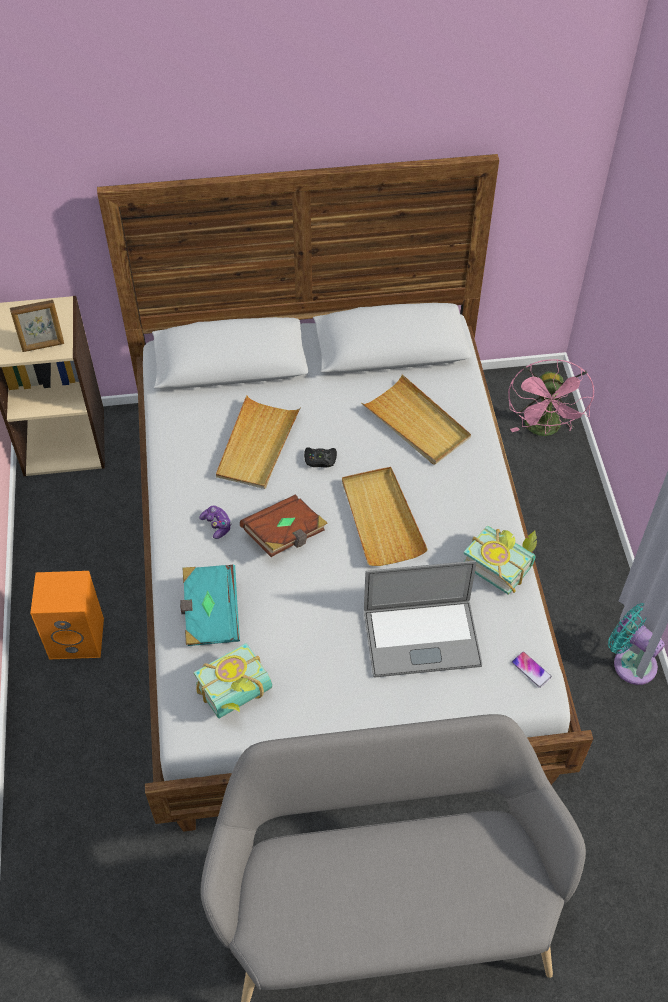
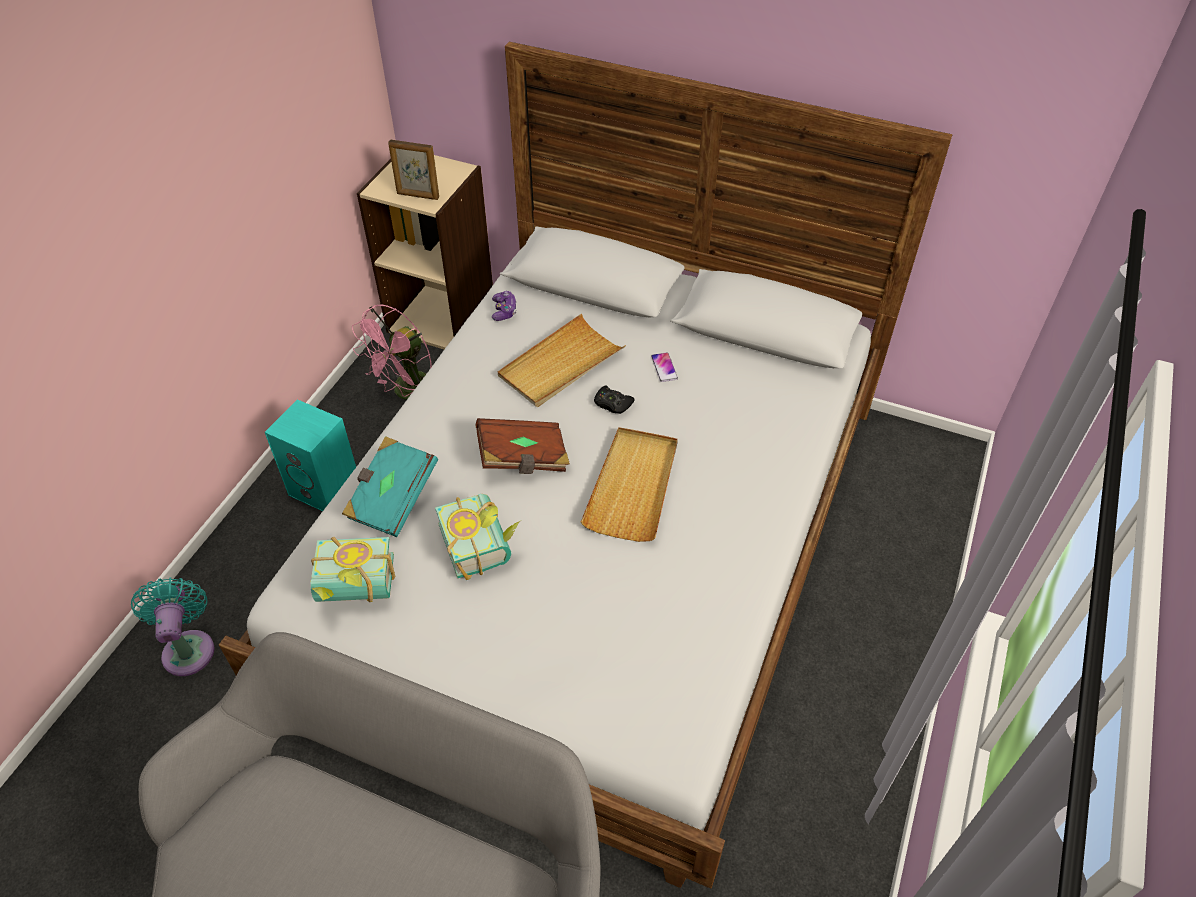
camera: 30 degrees right, 5 degrees down
(78, 637) = (326, 488): orange speaker -> turquoise speaker
(217, 525) = (465, 420): game controller -> game controller (504, 311)
(416, 423) = (740, 411): beige tray -> none
(421, 638) = (586, 628): laptop -> none
(501, 562) = (733, 592): book -> book (483, 543)
(531, 670) = (685, 727): phone -> phone (664, 368)
(544, 429) = (922, 500): pink fan -> pink fan (408, 393)
(631, 662) = (869, 798): turquoise fan -> turquoise fan (188, 647)

